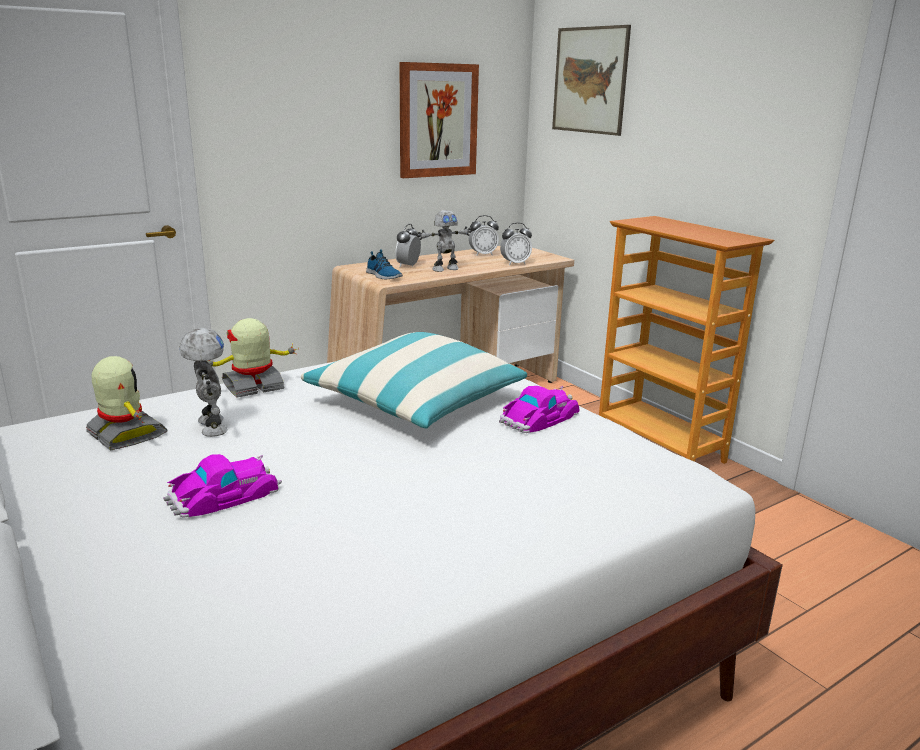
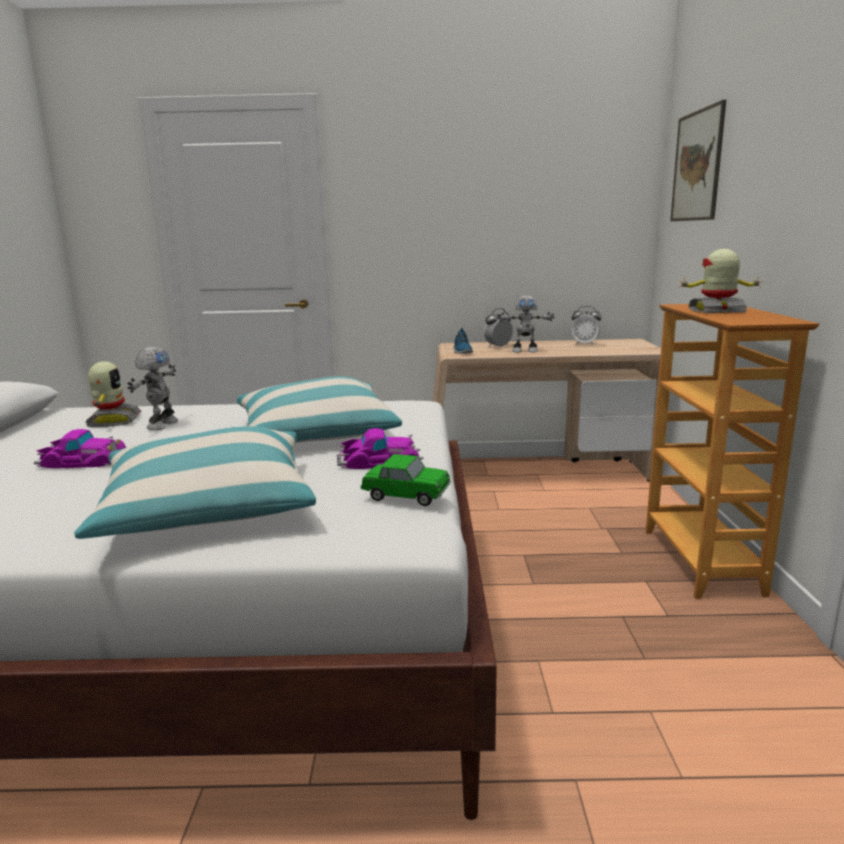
camera: 35 degrees right, 5 degrees down
(253, 387) = (234, 408): toy robot -> toy robot (716, 311)
(438, 120) = (551, 217): picture -> none
(490, 504) = (209, 506): none -> pillow
(515, 263) = (601, 352): alarm clock -> none
(630, 446) = (406, 496): none -> toy car

